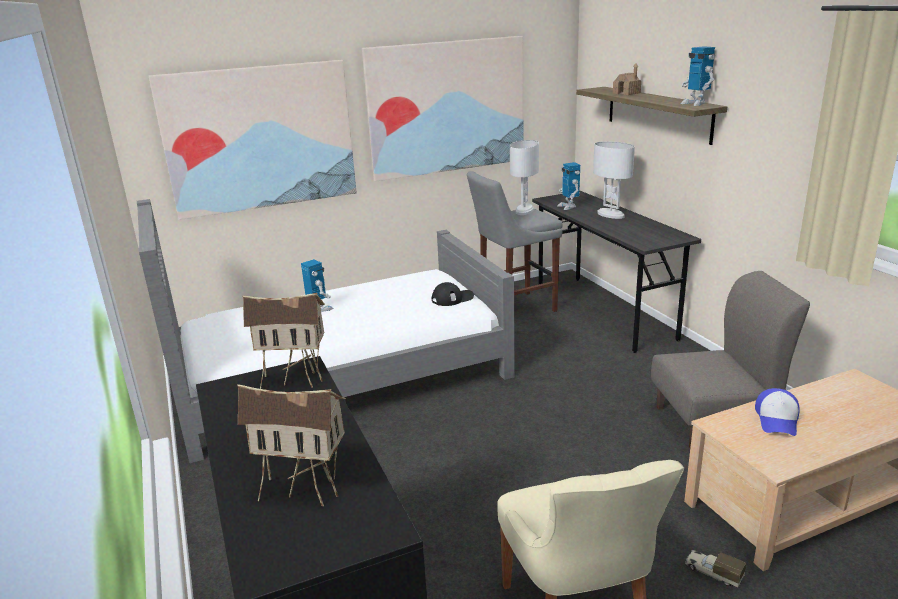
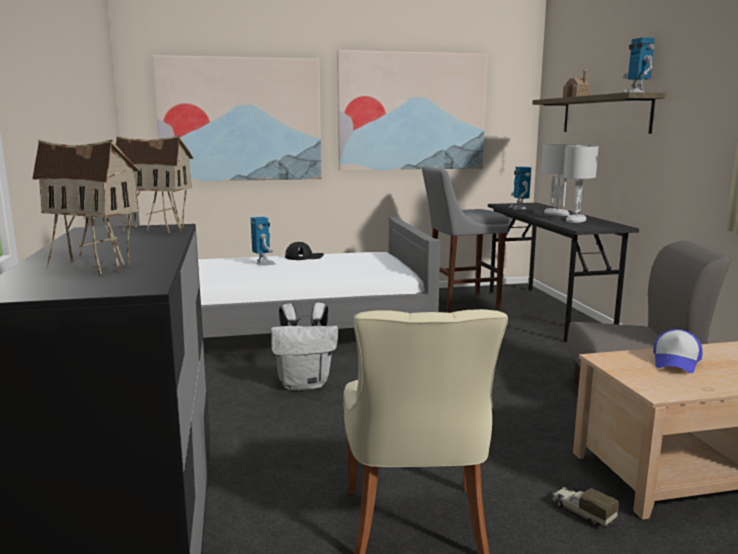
camera: 10 degrees right, 10 degrees down
(404, 451) = (305, 384): none -> white backpack
(452, 298) = (386, 266): black cap -> black cap (304, 257)
(524, 211) = (476, 209): white table lamp -> white table lamp (576, 220)

